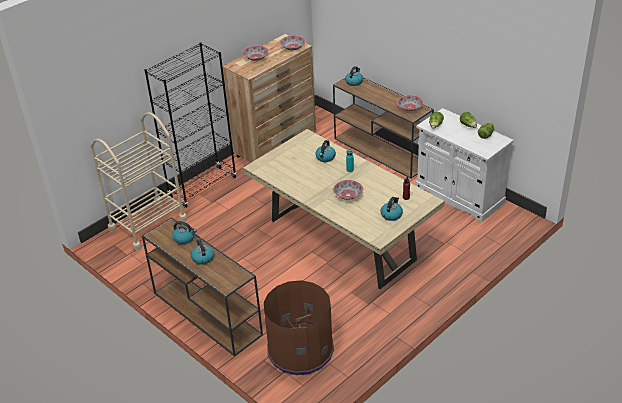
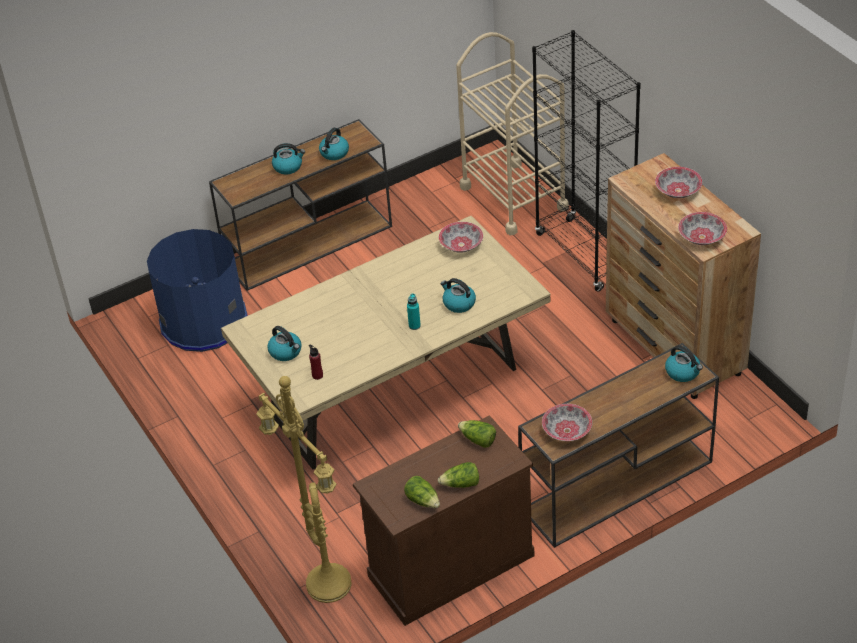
camera: 105 degrees right, 5 degrees up
(300, 350) = (203, 321): brown trash can -> blue trash can
(348, 195) = (353, 314): bowl -> bowl (461, 245)
(459, 195) = (450, 565): white cabinet -> brown cabinet
(495, 236) = (325, 584): none -> yellow floor lamp

